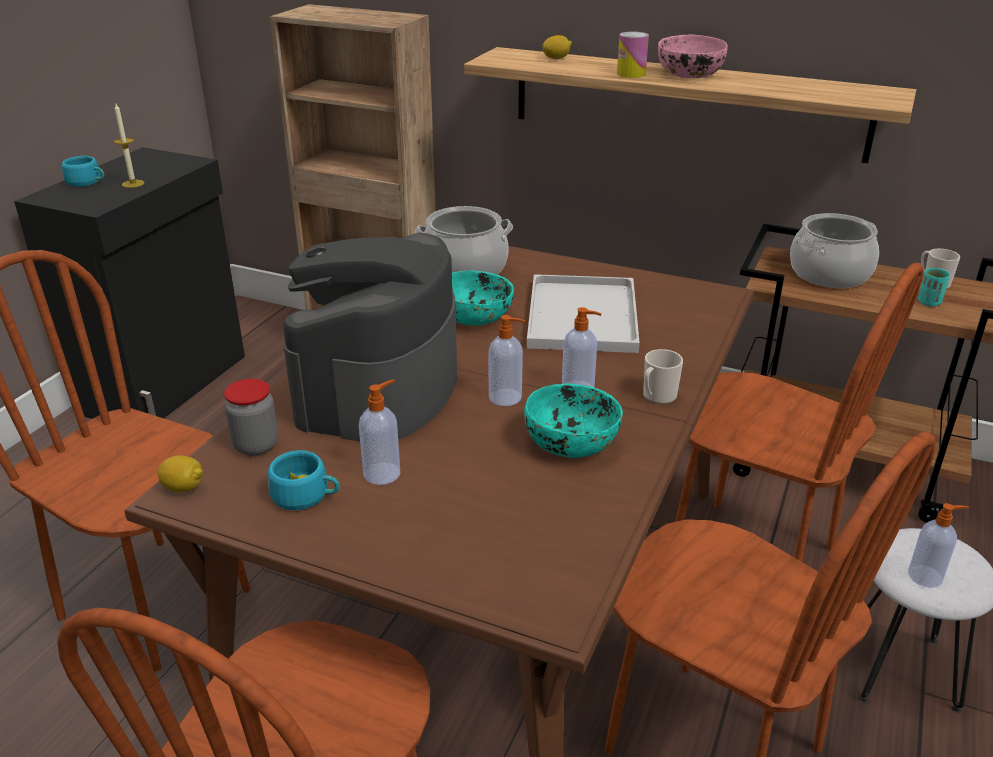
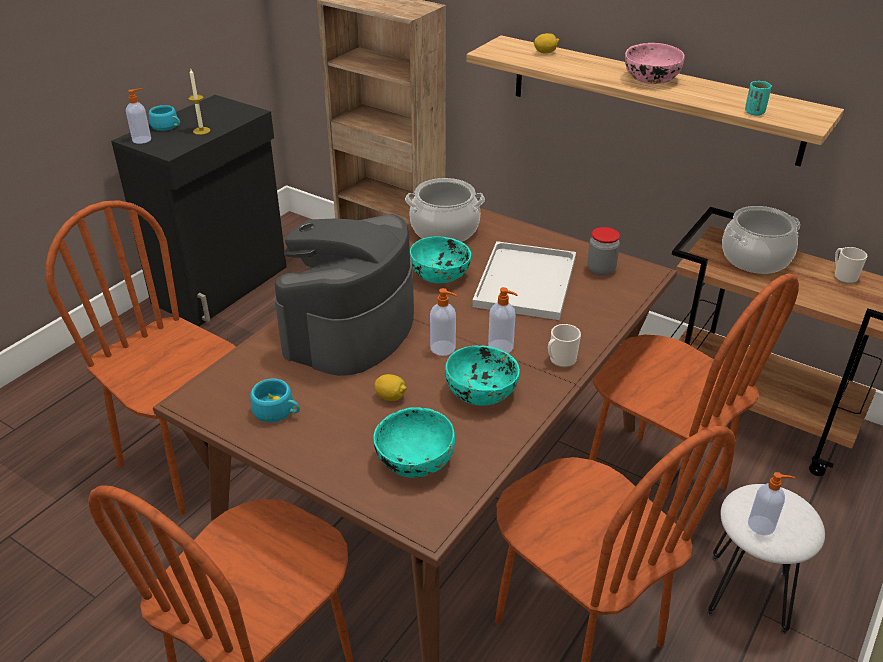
camera: 10 degrees right, 5 degrees up
(184, 487) = (195, 395): lemon -> lemon (390, 397)
(256, 445) = (251, 367): jar -> jar (601, 269)
(383, 473) = (336, 400): soap dispenser -> soap dispenser (142, 139)
(511, 535) = (414, 460): none -> turquoise bowl
(631, 74) = (601, 75): can -> none
(929, 302) = (831, 294): turquoise cup -> turquoise cup (754, 112)

